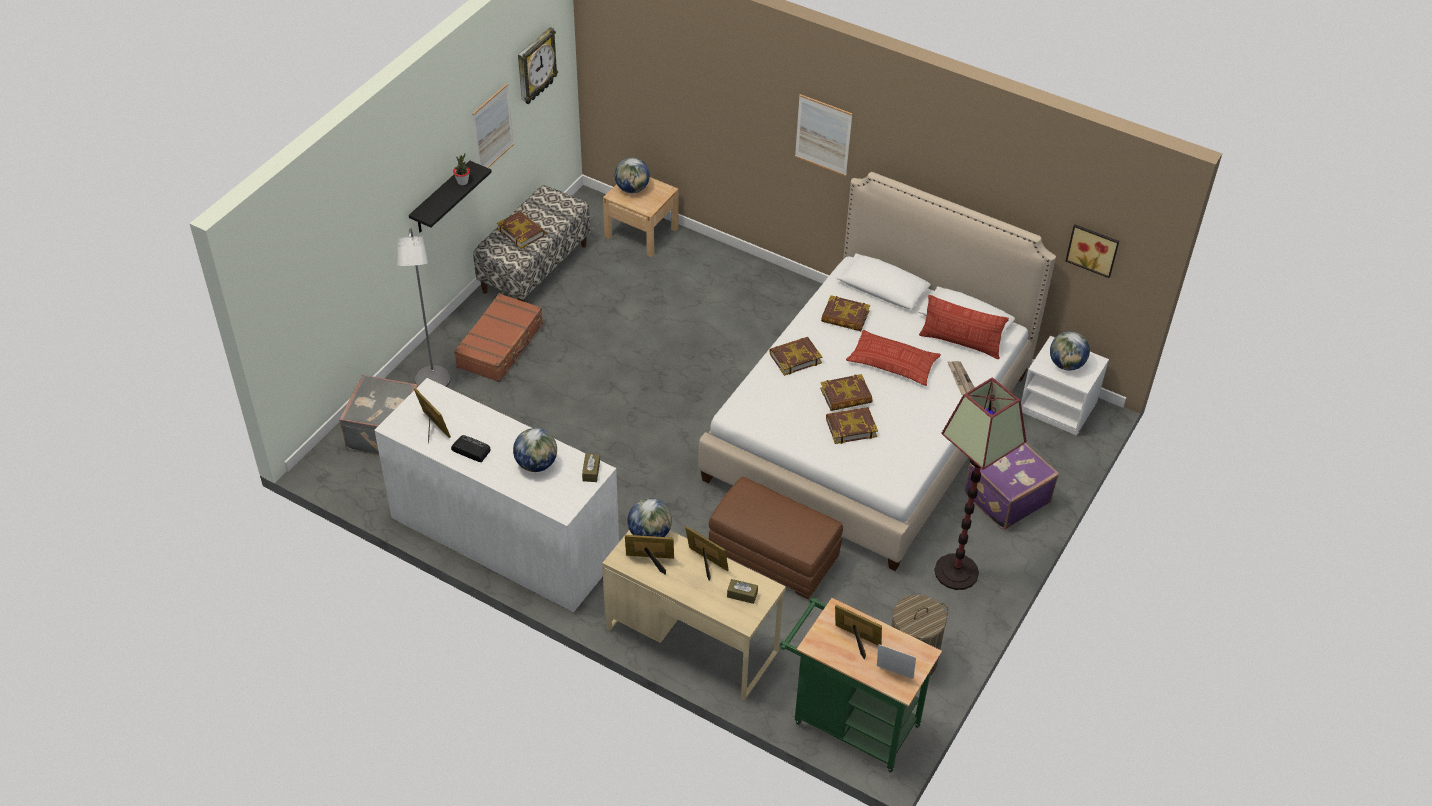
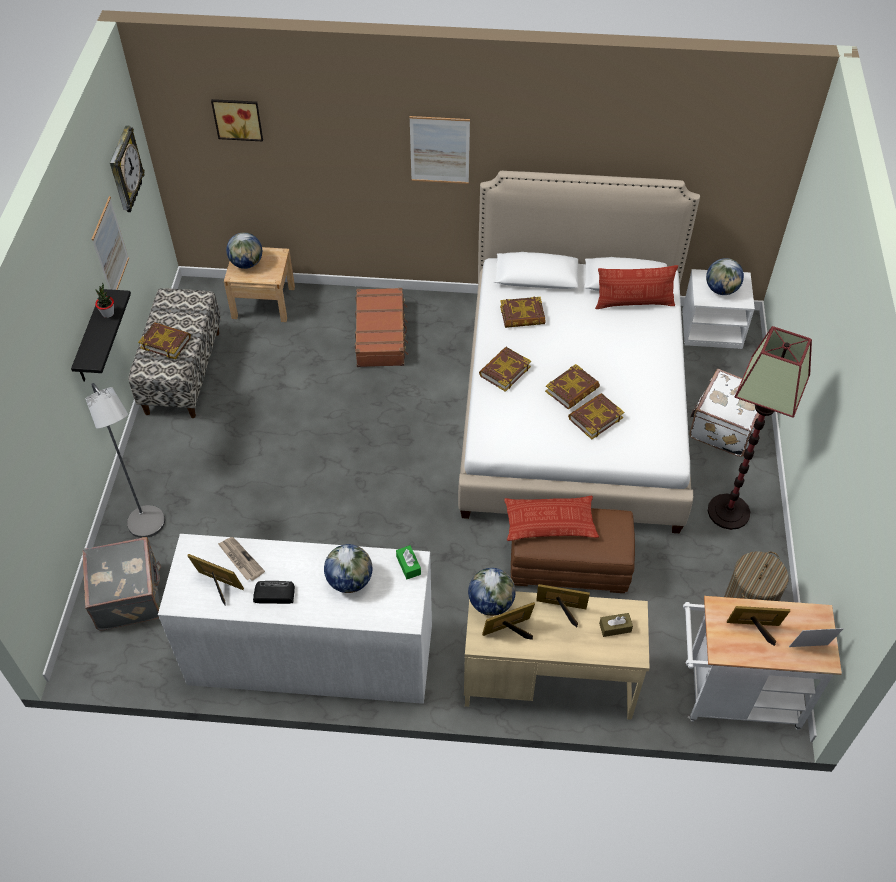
camera: 25 degrees left, 5 degrees up
(501, 345) = (194, 461): brown suitcase -> brown suitcase (381, 334)
(591, 471) = (408, 565): brown tissue box -> green tissue box
(849, 721) = (733, 696): green cart -> white cart
(893, 362) = (590, 342): pillow -> pillow (550, 522)
(961, 379) = (656, 336): newspaper -> newspaper (240, 559)
(1005, 498) = (723, 427): purple suitcase -> white suitcase
(1093, 249) = (732, 177): picture -> picture (238, 118)

